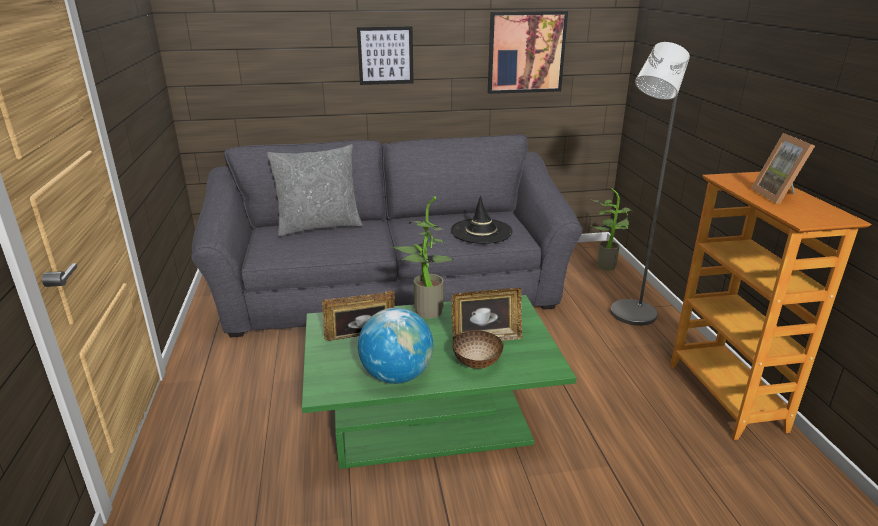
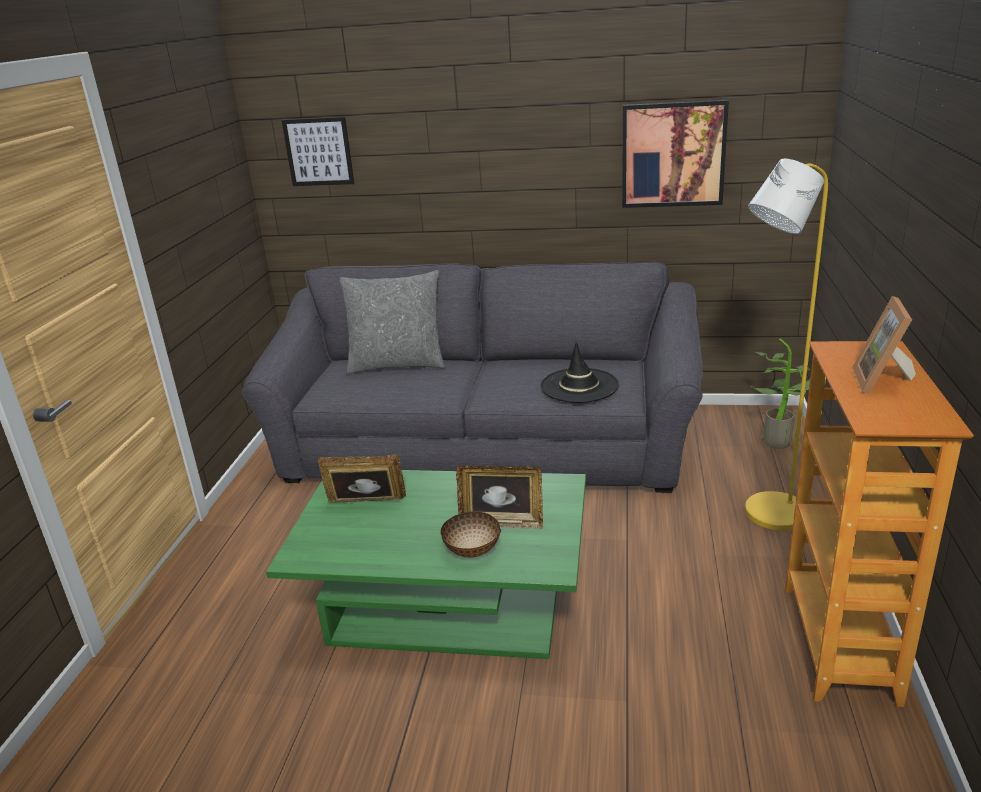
camera: 20 degrees right, 0 degrees up
(385, 55) = (491, 162): picture -> picture (318, 152)
(396, 375) = (378, 552): globe -> none
(424, 312) = (452, 482): potted plant -> none
(628, 317) = (767, 516): grey floor lamp -> yellow floor lamp

